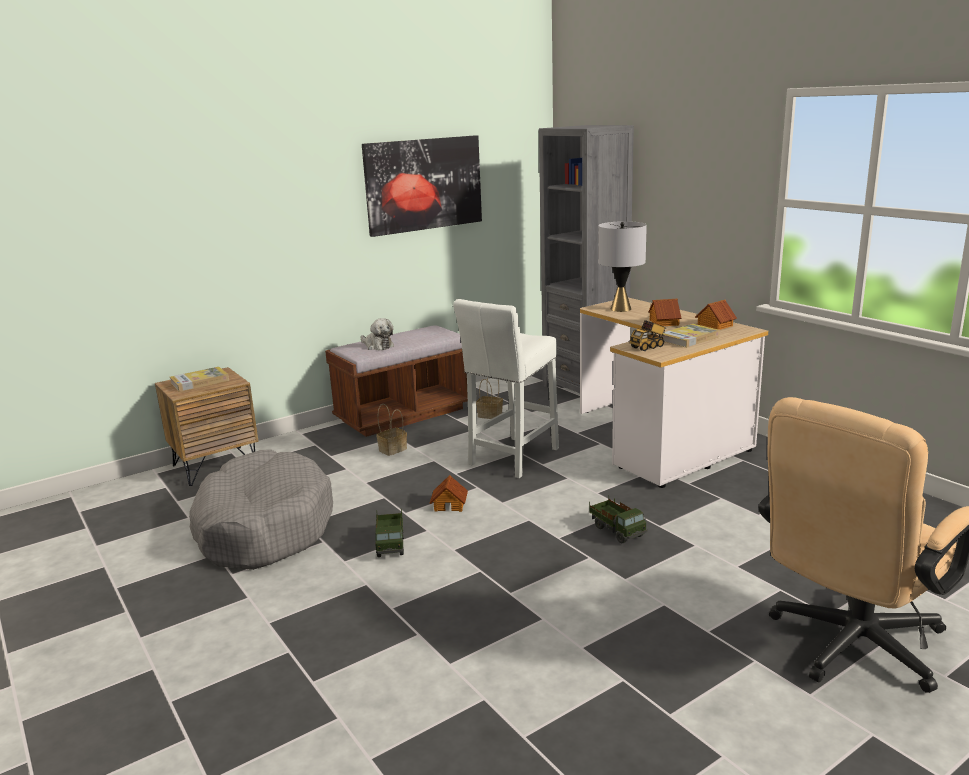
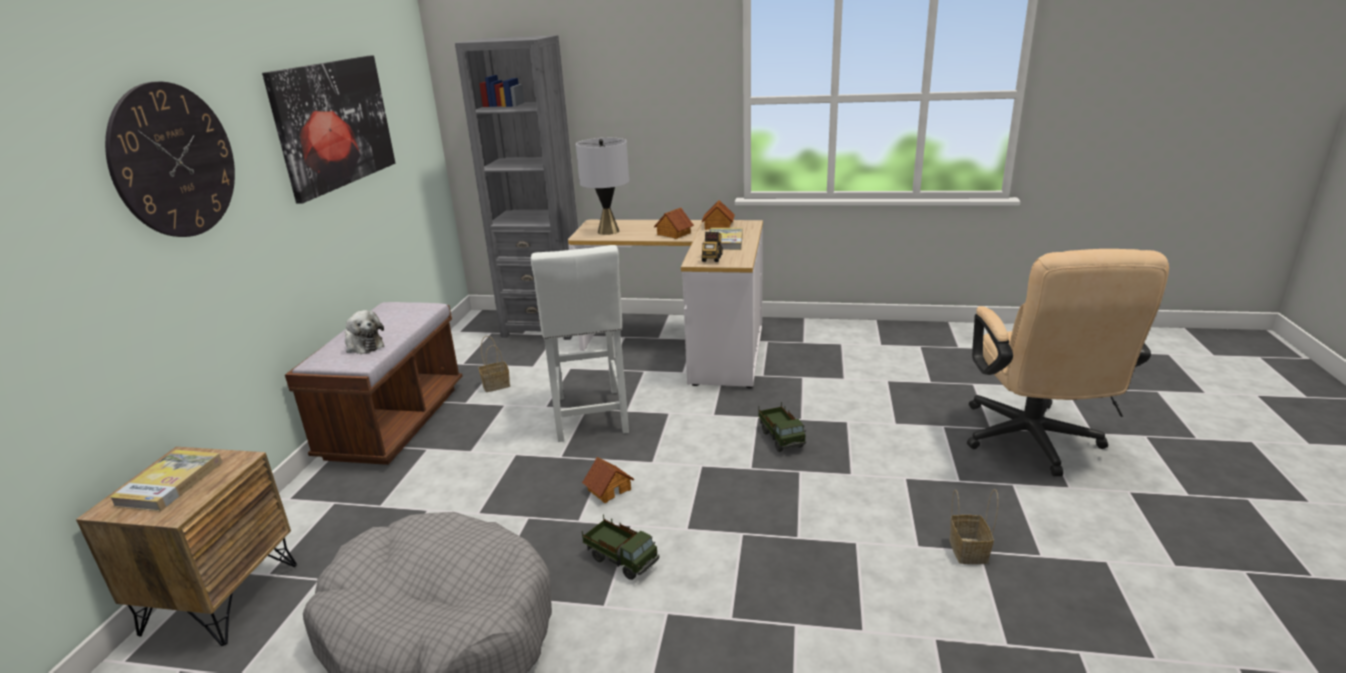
camera: 45 degrees left, 5 degrees up
(274, 194) = (174, 161): none -> wall clock
(377, 346) = (363, 345): plush toy -> plush toy turned 45 degrees clockwise
(393, 449) = (448, 463): basket -> basket (967, 550)
(617, 531) = (781, 438): toy truck -> toy truck turned 60 degrees clockwise

